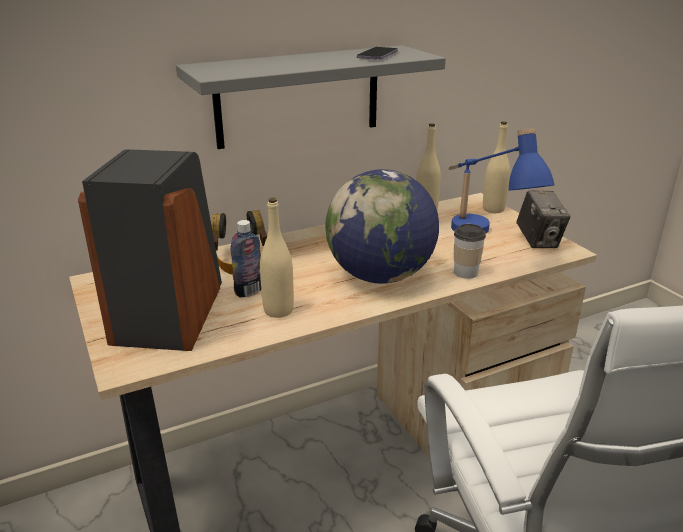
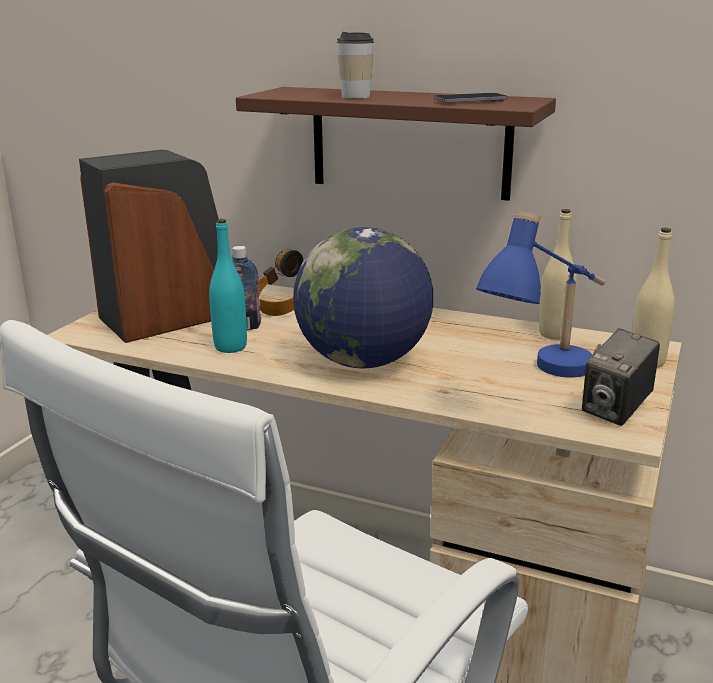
camera: 50 degrees right, 5 degrees down
(278, 310) = (230, 347): beige bottle -> turquoise bottle
(298, 96) = (409, 142): grey shelf -> brown shelf
(465, 273) = (448, 396): cup -> cup (355, 96)

